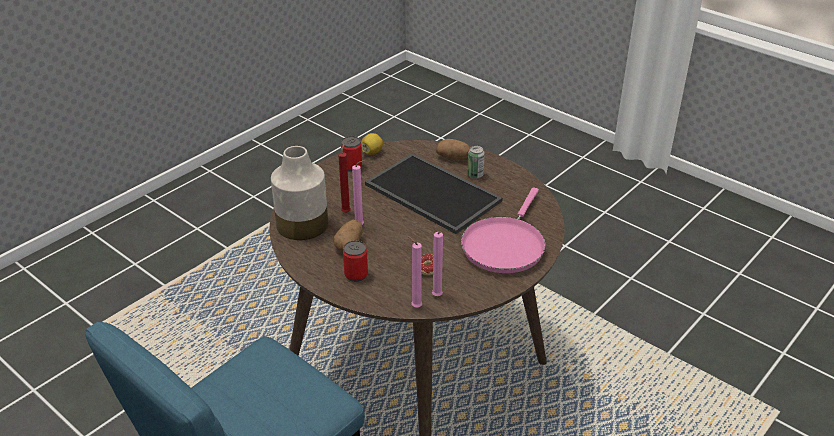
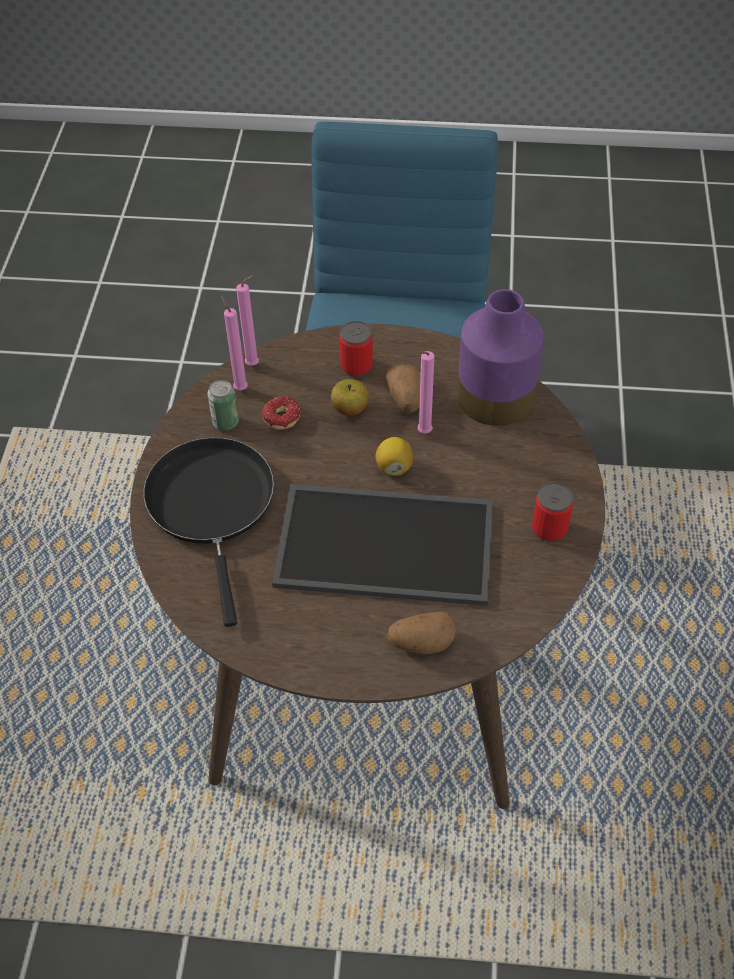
camera: 145 degrees right, 15 degrees up
(302, 223) = (496, 396): beige vase -> purple vase
(346, 212) = (464, 444): red candle -> none
(372, 152) = (555, 577): lemon -> lemon (394, 467)
(385, 255) = (350, 409): none -> apple
(475, 175) = (355, 622): can -> can (225, 422)
(504, 245) = (212, 505): pink frying pan -> black frying pan

